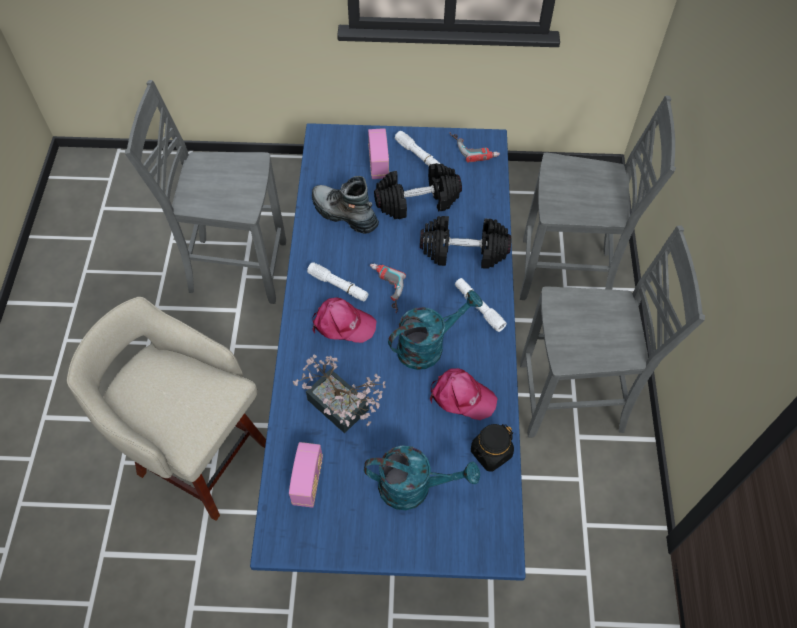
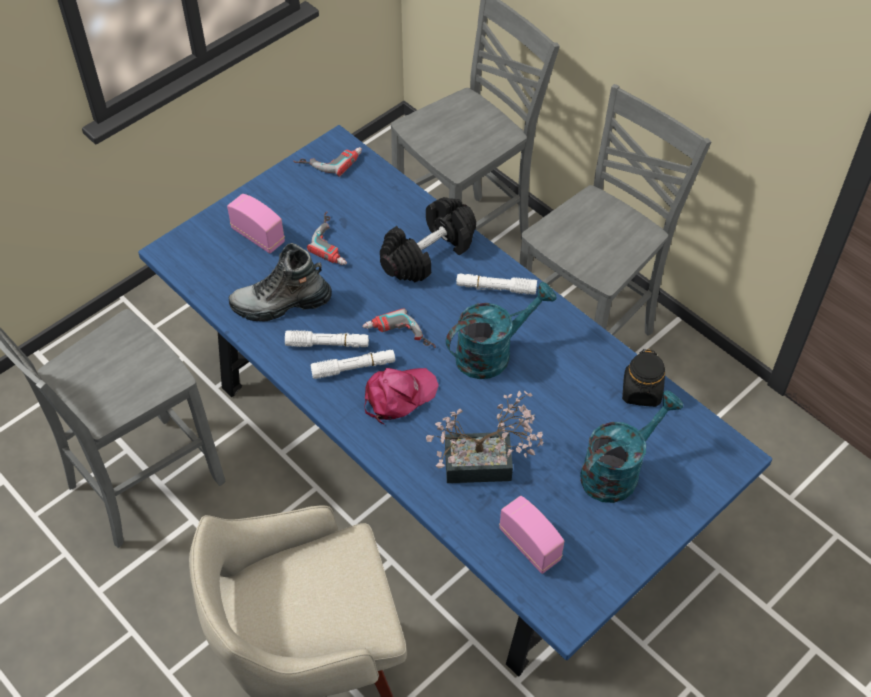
camera: 45 degrees left, 5 degrees down
(417, 201) = (335, 242): black dumbbell -> power drill
(418, 156) = (287, 202): white flashlight -> white flashlight (327, 344)
(428, 345) = (492, 352): turquoise watering can -> turquoise watering can turned 45 degrees clockwise
(461, 397) = (568, 369): pink cap -> none

